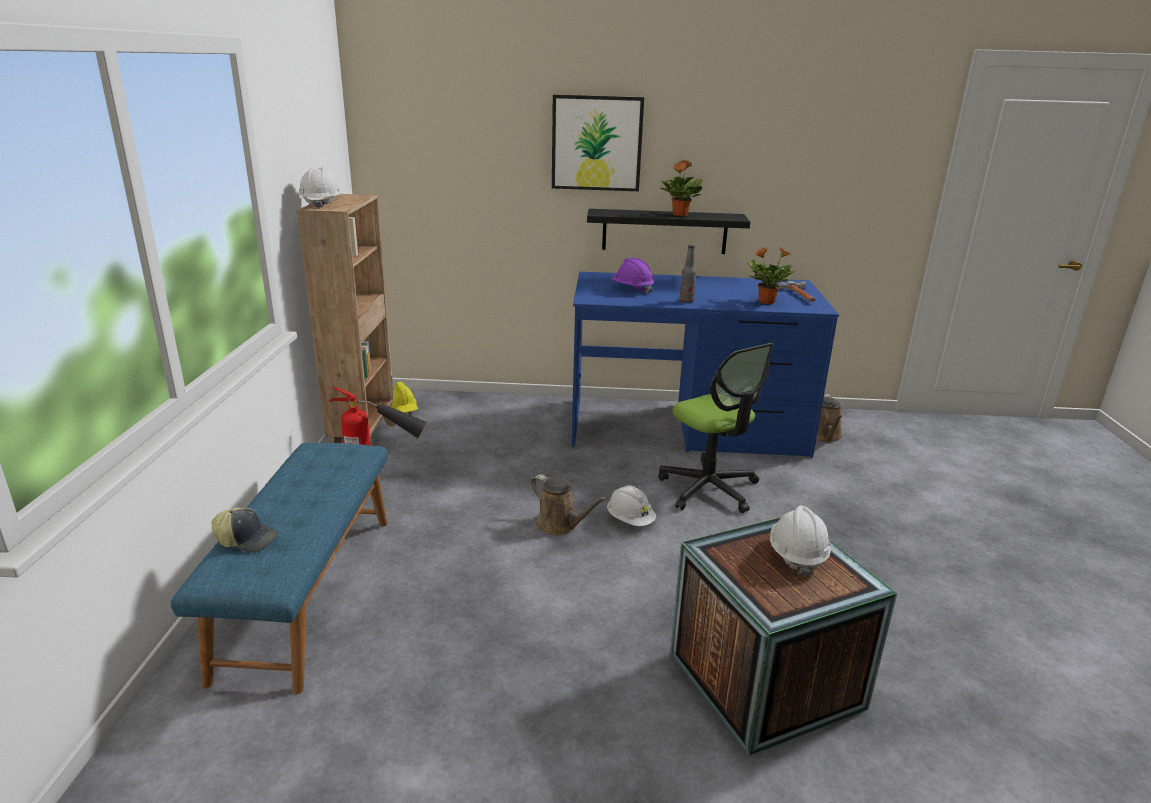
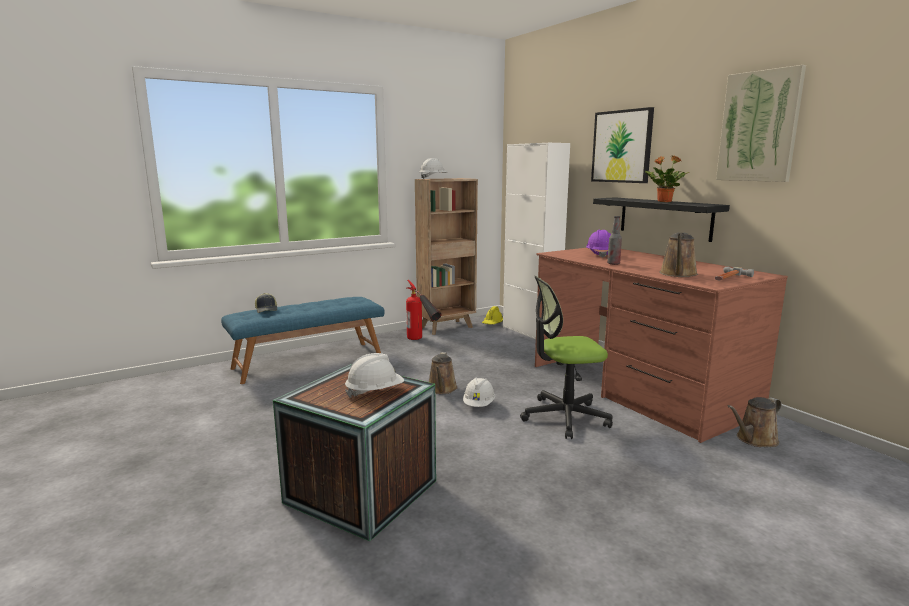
camera: 55 degrees right, 10 degrees down
(471, 402) = (530, 332): none -> white cabinet
(687, 427) = (637, 388): blue desk -> brown desk
(709, 489) = (564, 417): office chair -> office chair turned 60 degrees clockwise
(765, 301) = (678, 274): potted plant -> brown watering can
(775, 132) = (759, 127): none -> picture

